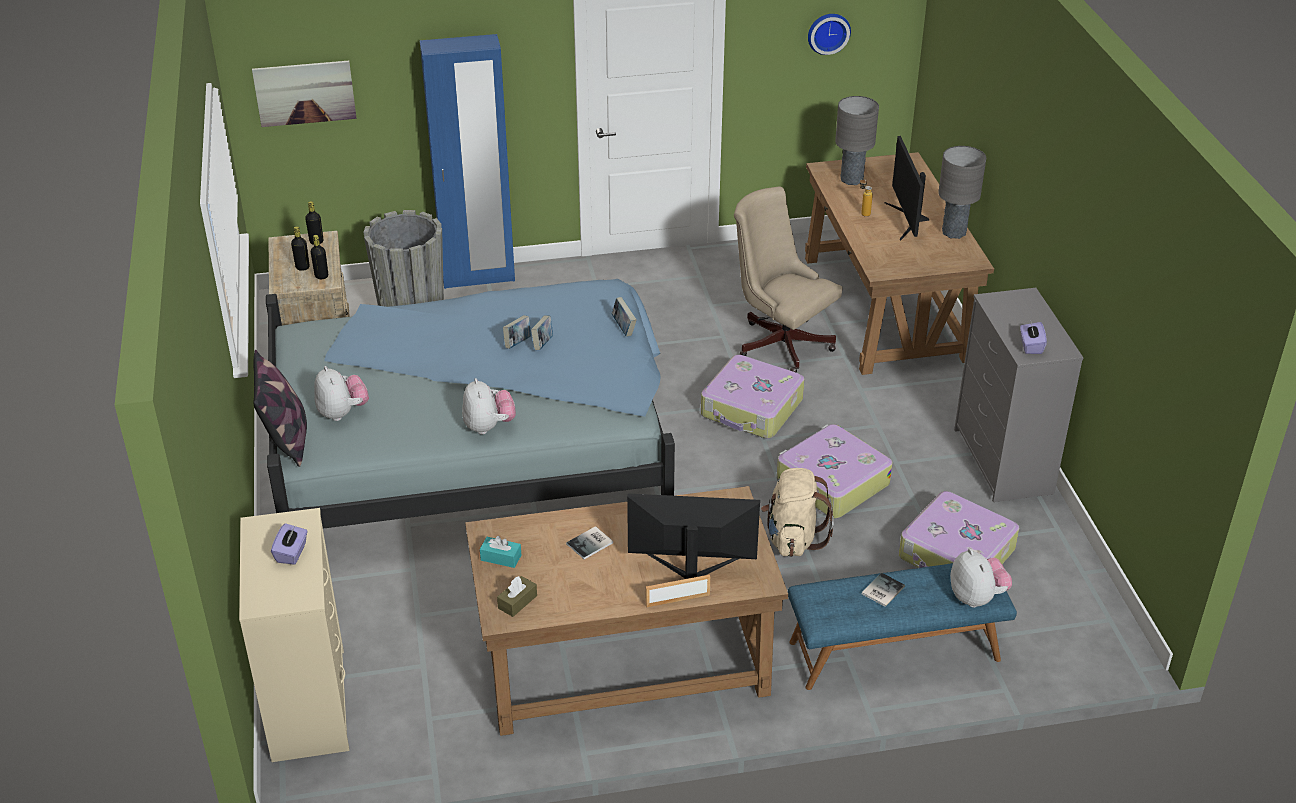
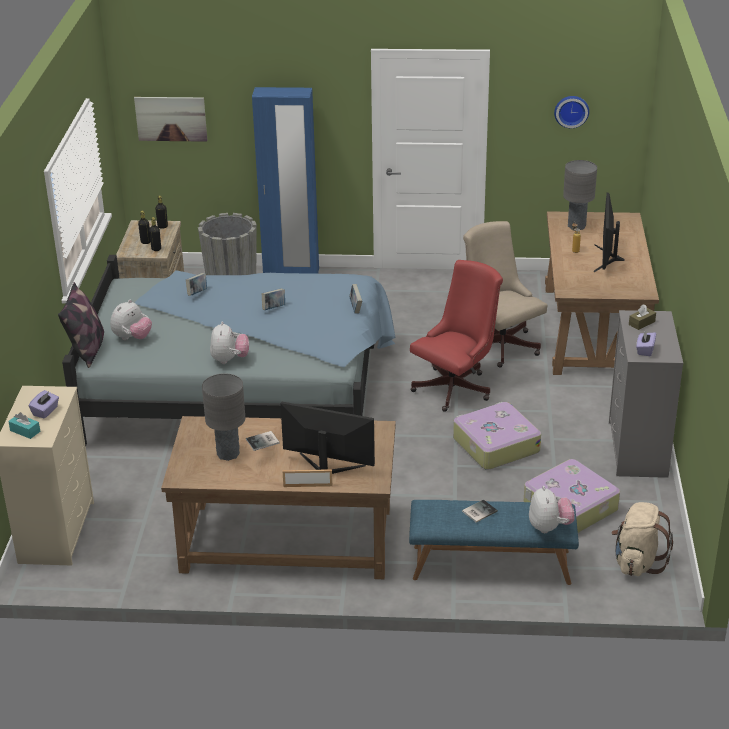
camera: 15 degrees right, 5 degrees down
(342, 413) = (132, 338): plush toy -> plush toy turned 45 degrees clockwise
(501, 558) = (196, 441): turquoise tissue box -> turquoise tissue box (25, 431)
(517, 602) = (195, 470): brown tissue box -> brown tissue box (641, 323)
(542, 344) = (292, 311): book -> book (197, 293)
(752, 409) = (456, 387): suitcase -> red office chair
(793, 538) = (448, 478): beige backpack -> beige backpack (637, 562)
(953, 233) = (639, 271): grey table lamp -> grey table lamp (227, 454)

